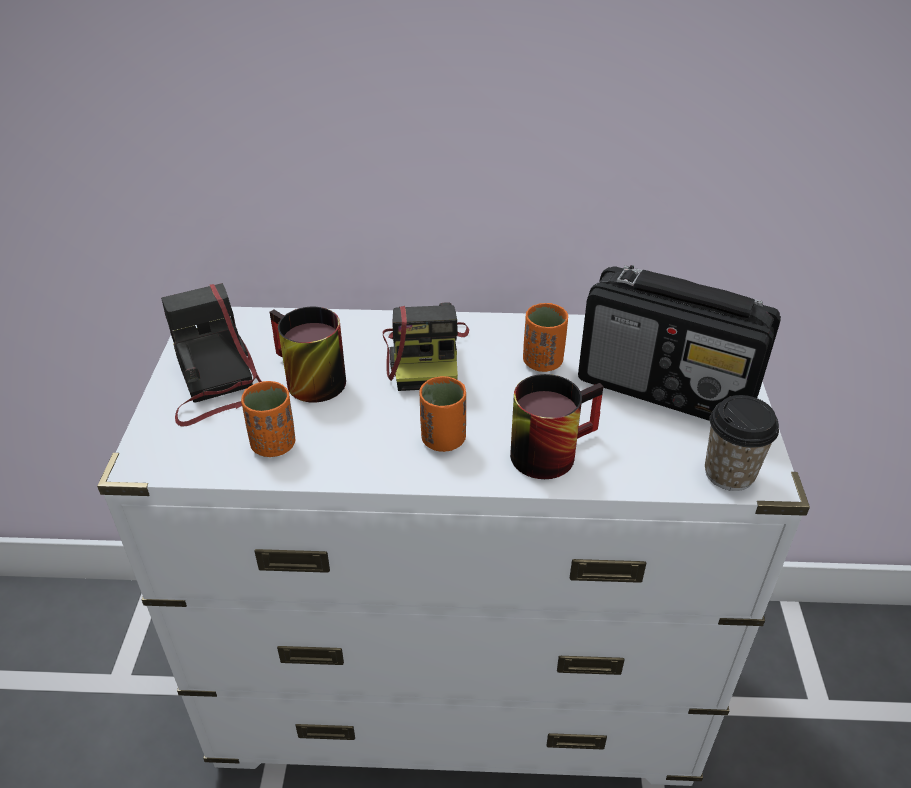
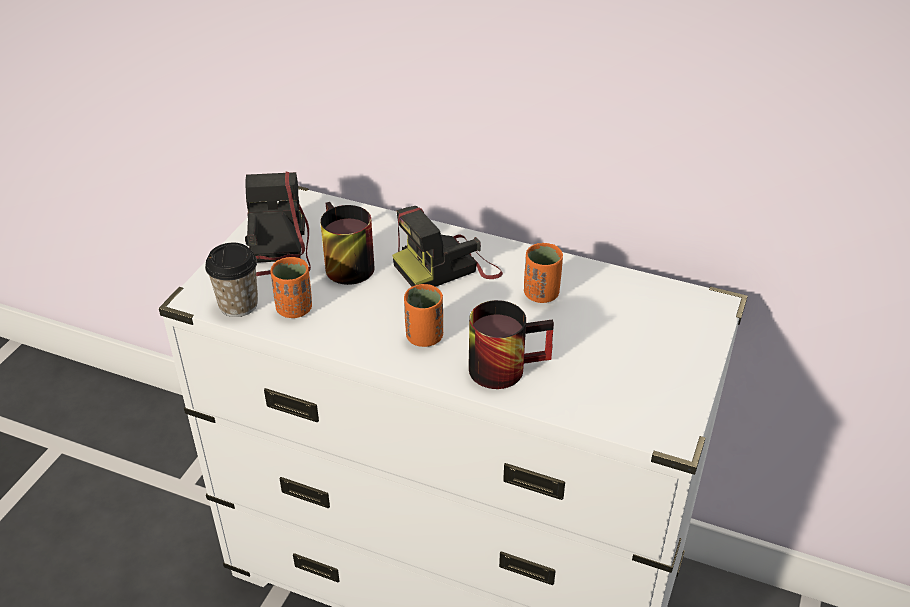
camera: 20 degrees right, 0 degrees up
(426, 356) = (447, 267): camera -> camera turned 45 degrees clockwise
(667, 389) = (635, 342): radio -> none
(729, 473) = (643, 423): cup -> cup (238, 305)

